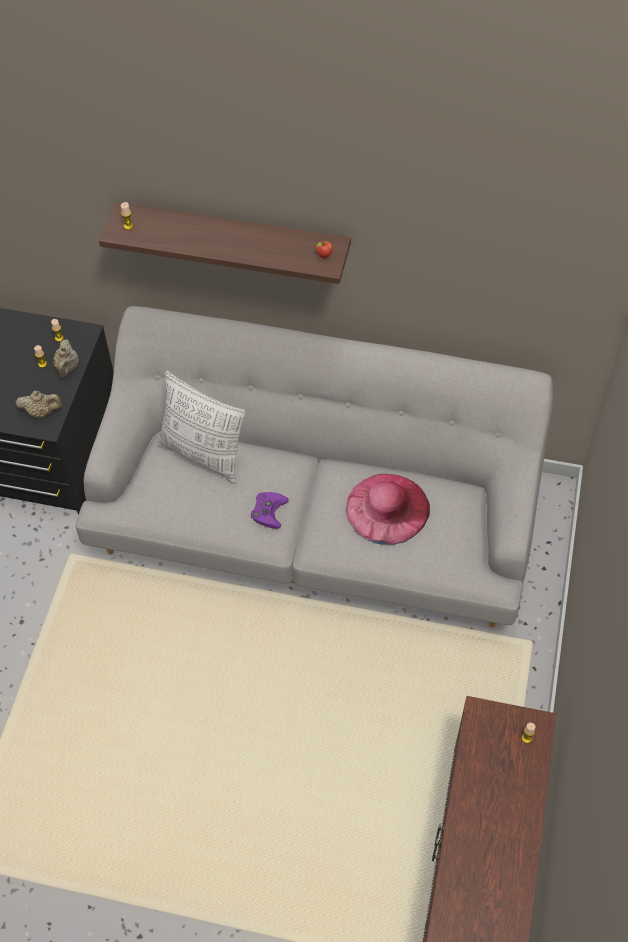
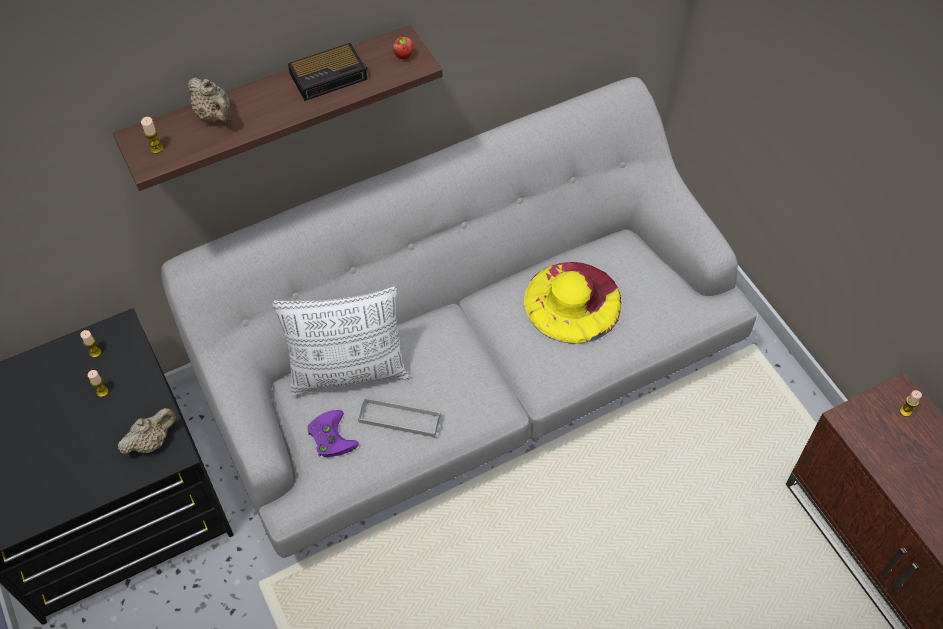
camera: 40 degrees left, 0 degrees up
(67, 368) = (136, 376): beige teapot -> beige teapot (215, 116)
(205, 504) = (399, 419): none -> grey tray
(268, 241) = (330, 76): none -> alarm clock
(268, 510) = (465, 381): purple game controller -> purple game controller (329, 436)
(387, 508) = (572, 301): pink hat -> yellow hat

